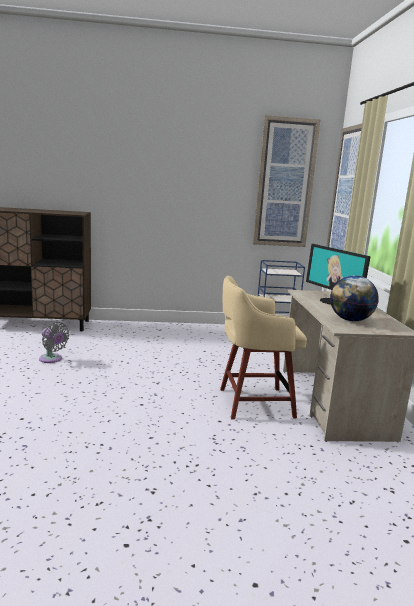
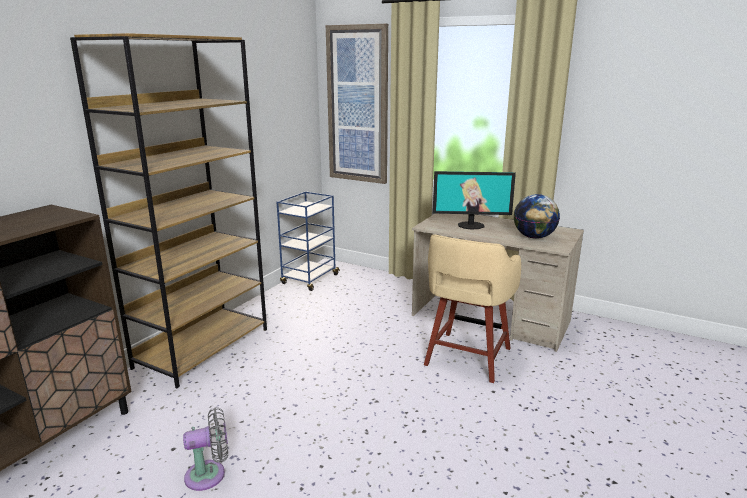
camera: 55 degrees left, 5 degrees up
(154, 328) = (203, 347): none -> brown bookcase
(285, 183) = (281, 98): picture -> none

